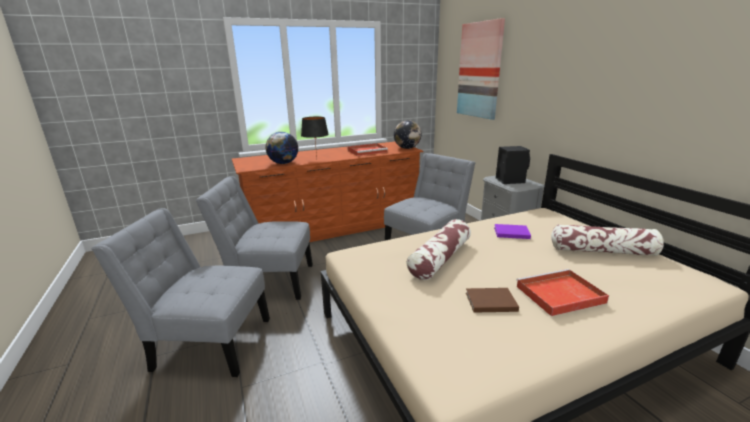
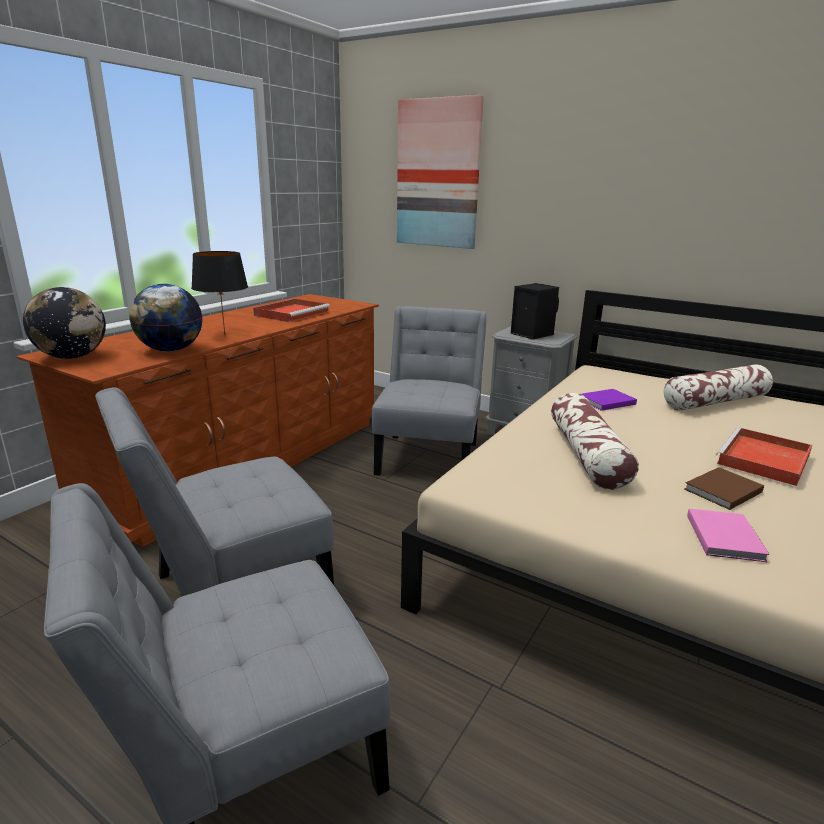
camera: 35 degrees left, 0 degrees up
(407, 148) = (347, 303): globe -> globe (72, 357)
(441, 323) = (725, 536): none -> pink book

